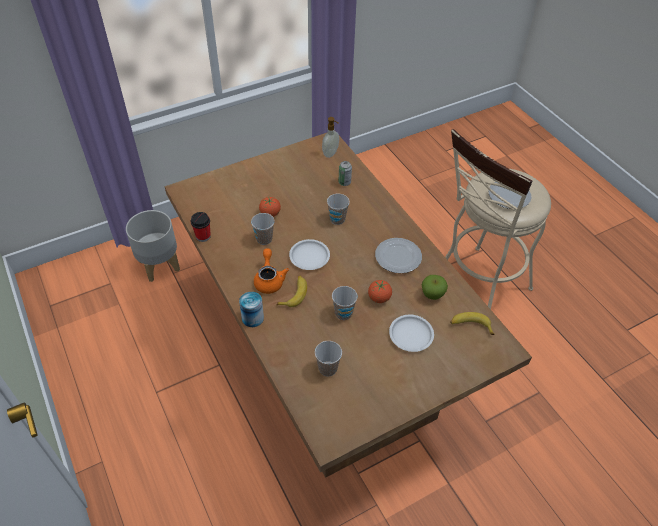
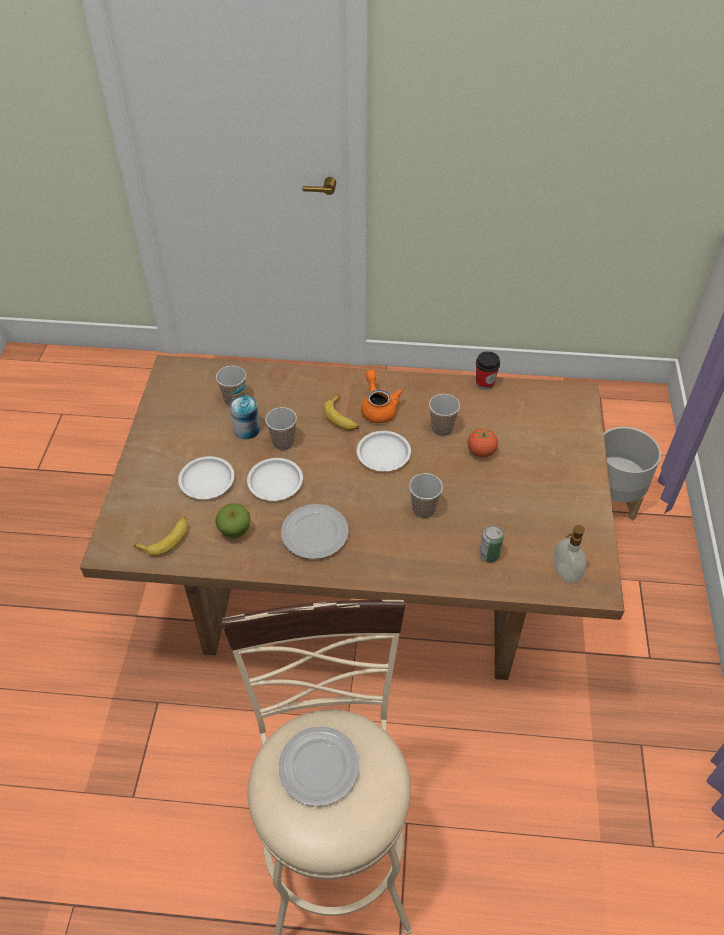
camera: 125 degrees right, 0 degrees up
(252, 318) = (340, 376): can -> can (246, 429)
(269, 280) = (378, 408): orange teapot -> orange teapot turned 135 degrees counterclockwise
(379, 298) = (275, 482): tomato -> white plate

